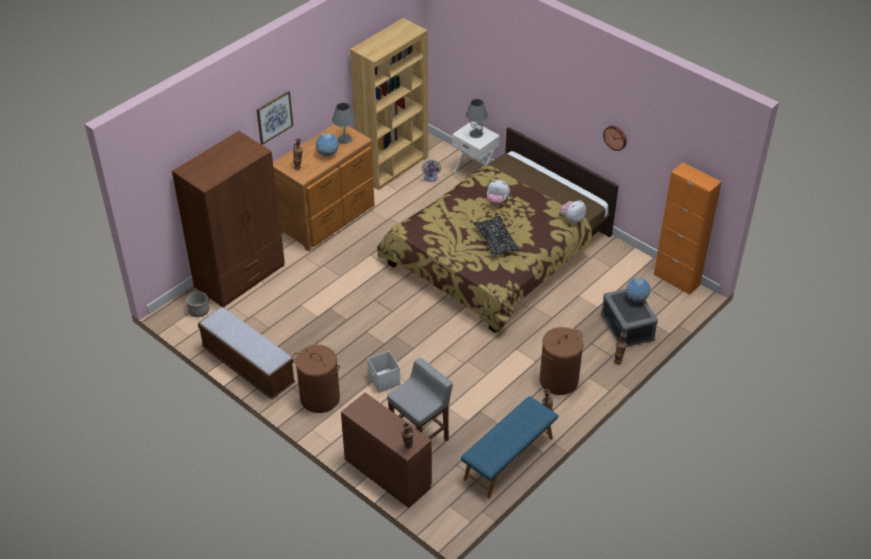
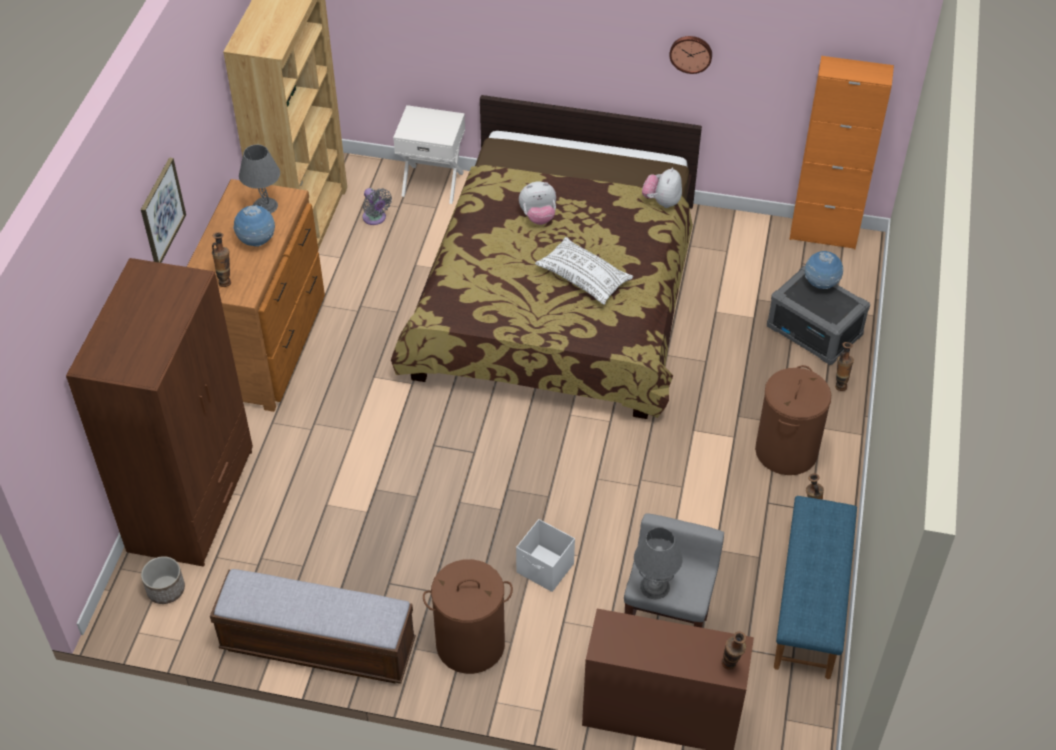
camera: 30 degrees left, 5 degrees up
(476, 133) = (428, 123): grey table lamp -> grey table lamp (654, 587)
(496, 241) = (583, 278): black pillow -> white pillow

